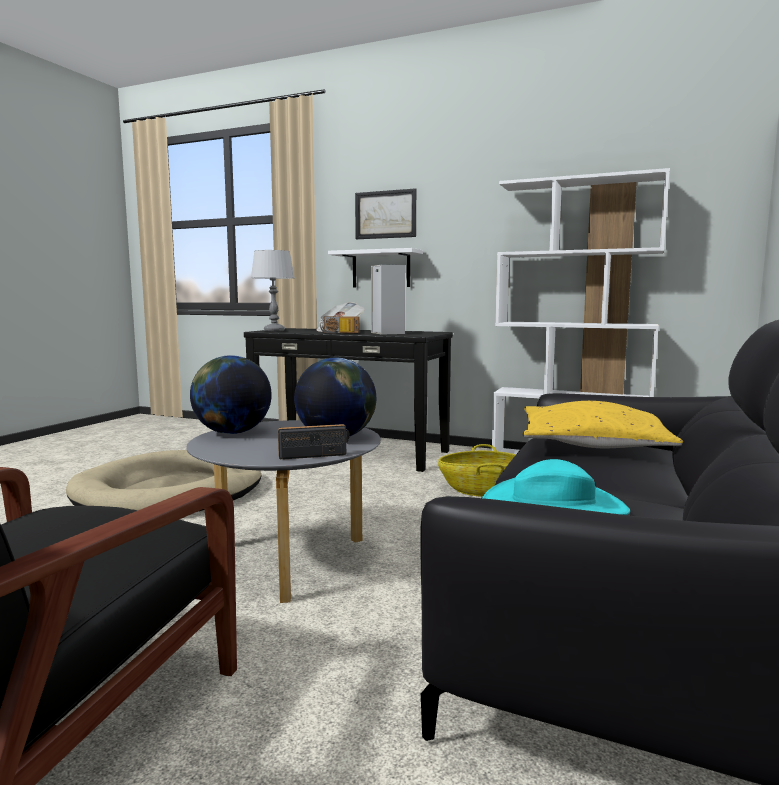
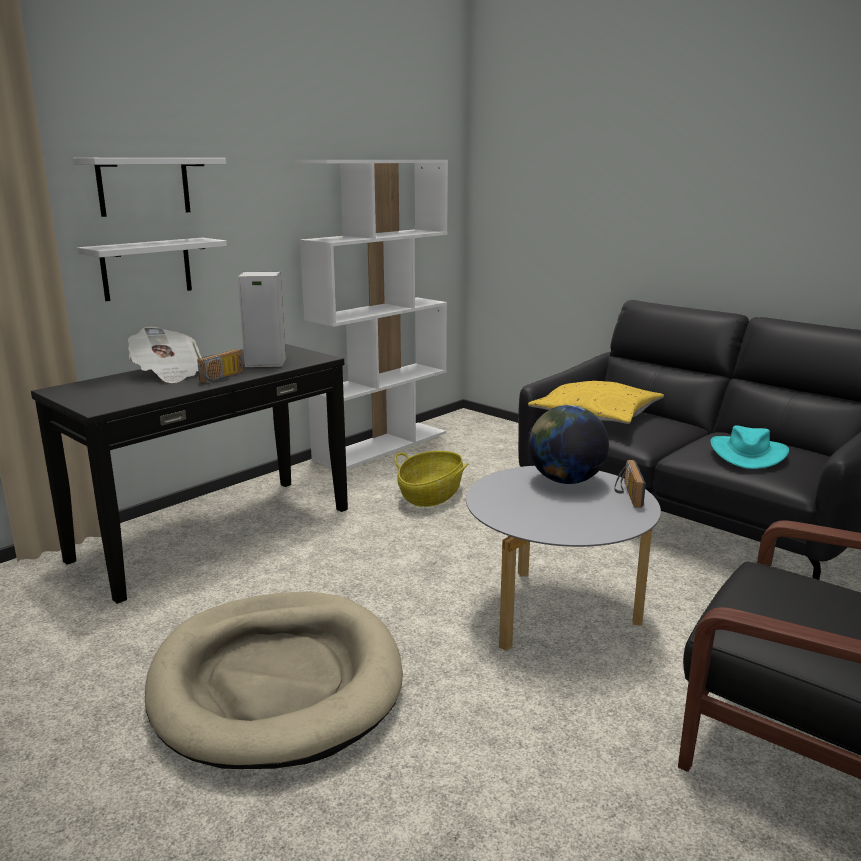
camera: 70 degrees left, 10 degrees up
(232, 433) = (520, 521): globe -> none
(274, 331) = (110, 401): grey table lamp -> none
(385, 214) = (144, 186): picture -> white shelf

